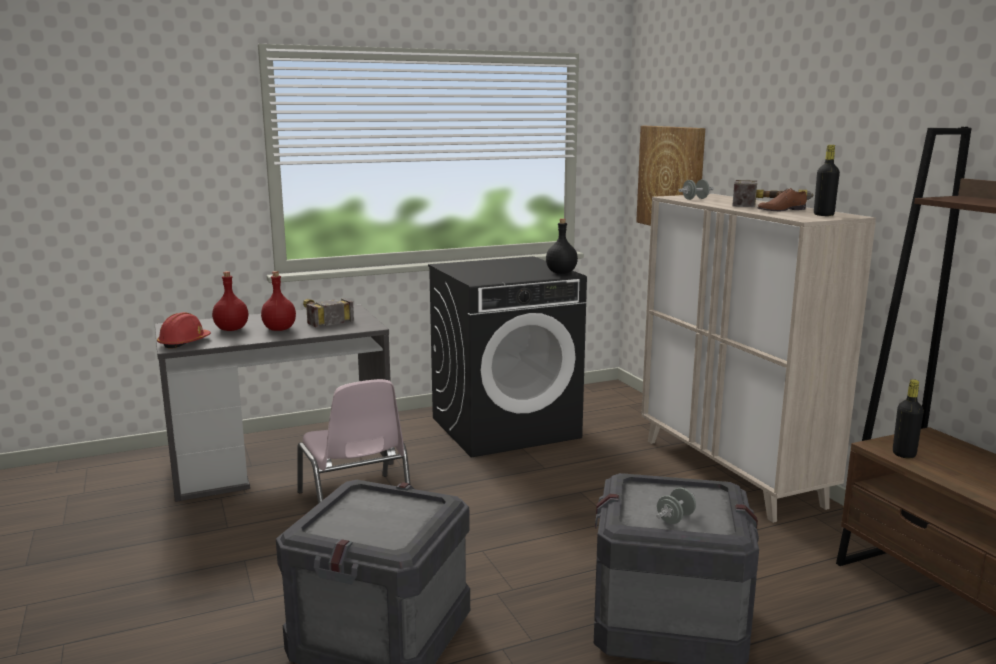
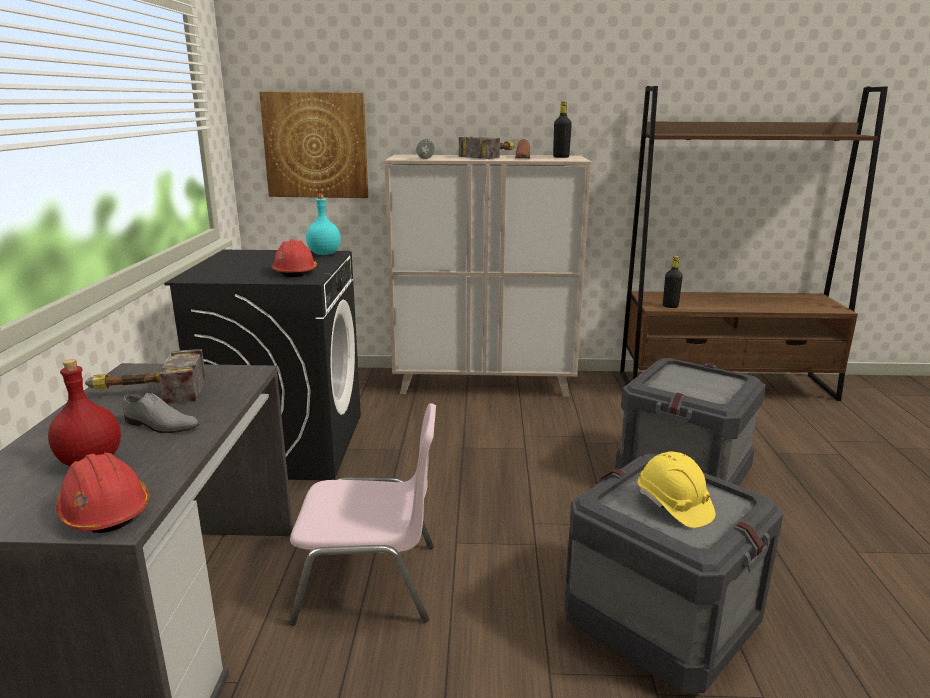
camera: 65 degrees left, 5 degrees up
(280, 329) = (160, 425): red bottle -> grey shoe
(372, 517) = (673, 505): none -> yellow hard hat
(494, 276) = (295, 272): none -> red hard hat
(561, 273) = (324, 253): black bottle -> turquoise bottle
(675, 518) = (712, 388): grey dumbbell -> none

